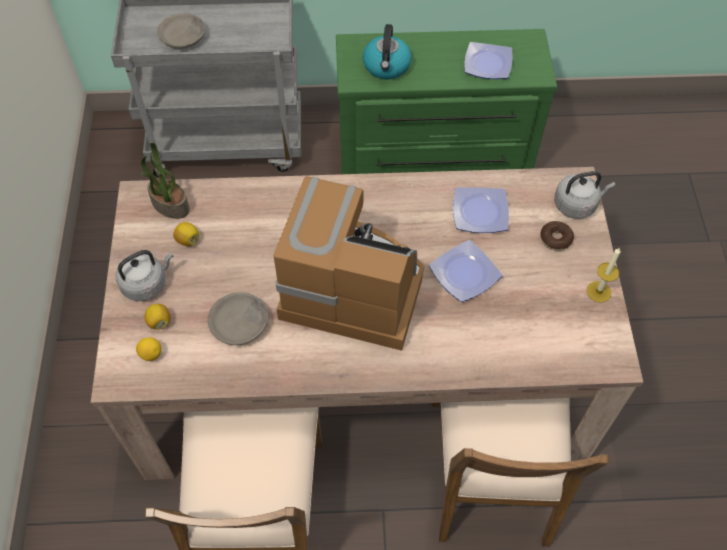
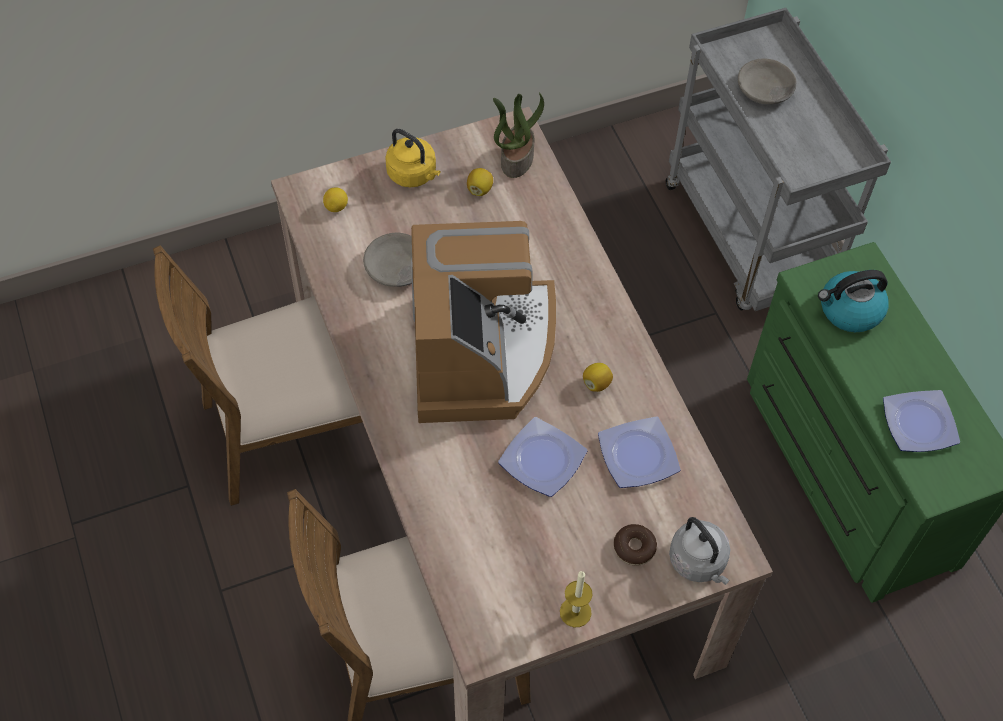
camera: 70 degrees right, 0 degrees up
(146, 284) = (413, 174): grey kettle -> yellow kettle
(159, 322) = (374, 201): lemon -> lemon (596, 383)

